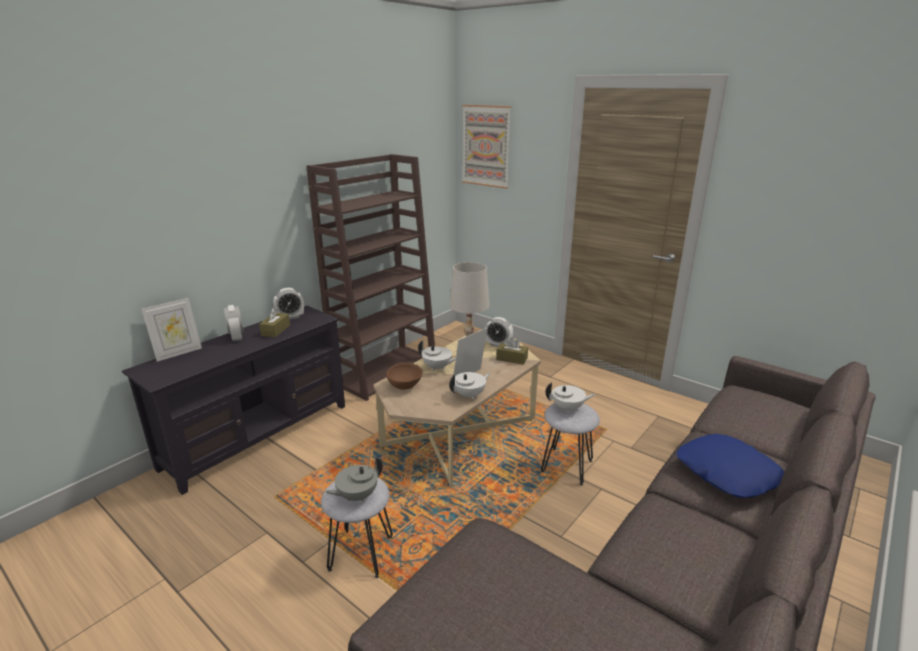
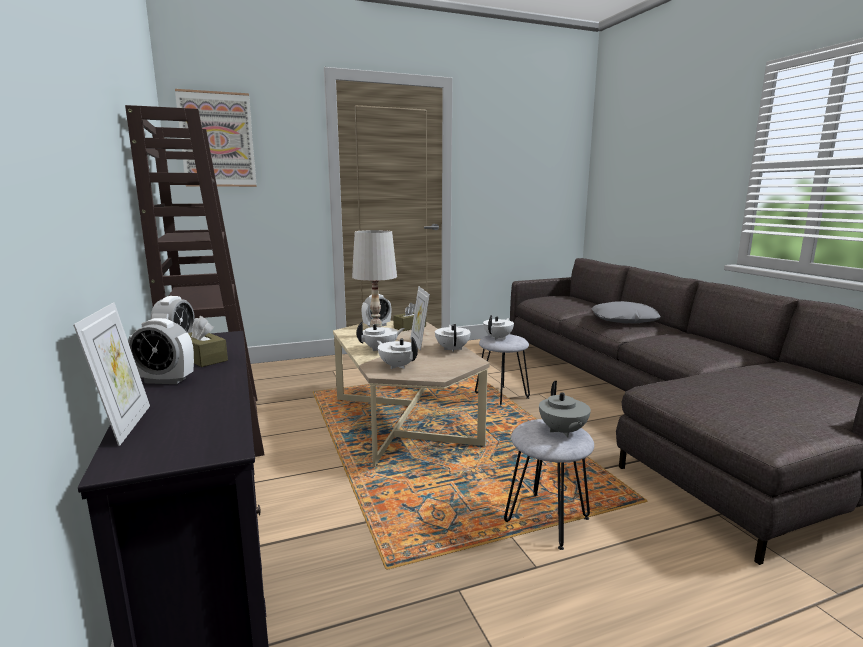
camera: 60 degrees left, 10 degrees down
(405, 386) = (397, 366): brown bowl -> white teapot
(726, 473) = (624, 320): blue pillow -> grey pillow

